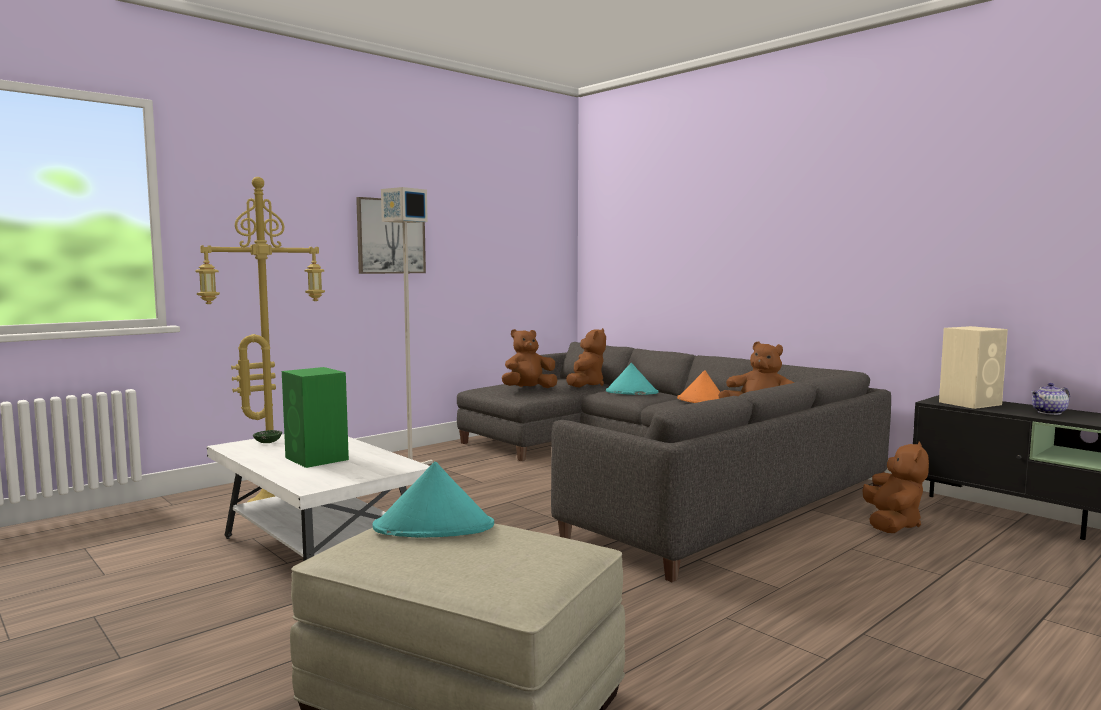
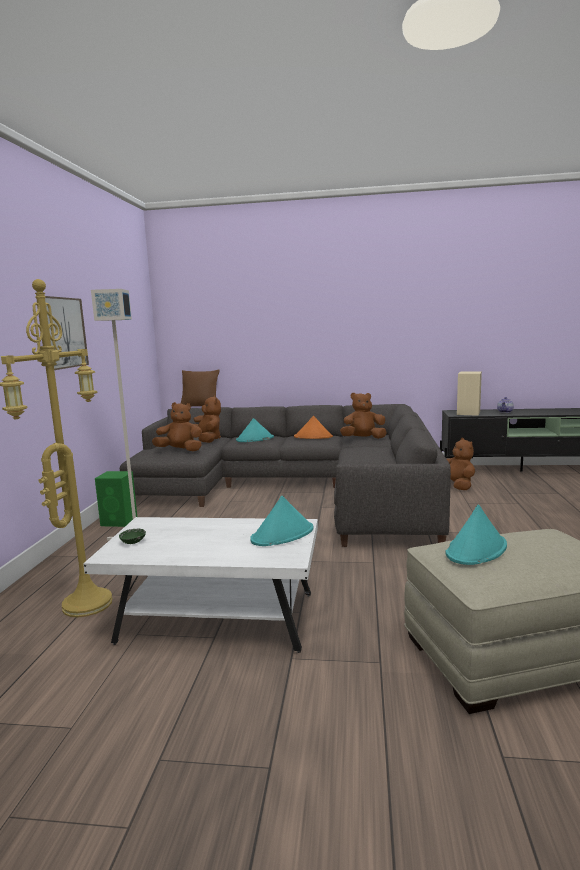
camera: 40 degrees left, 5 degrees up
(317, 459) = (222, 540): green speaker -> green speaker (120, 521)
(366, 469) = (283, 535): none -> turquoise hat
(528, 389) = (180, 450): brown plush toy -> brown plush toy turned 75 degrees clockwise
(607, 344) = (200, 407): none -> brown pillow

